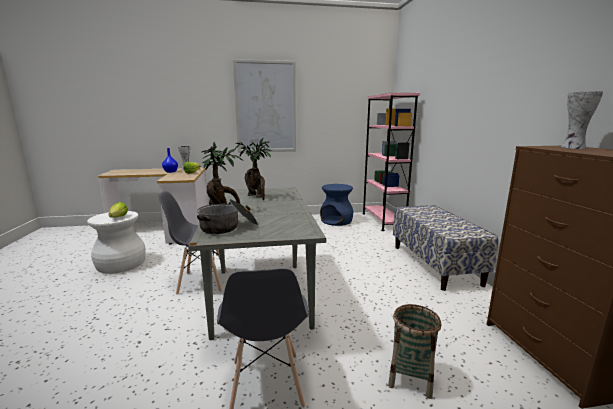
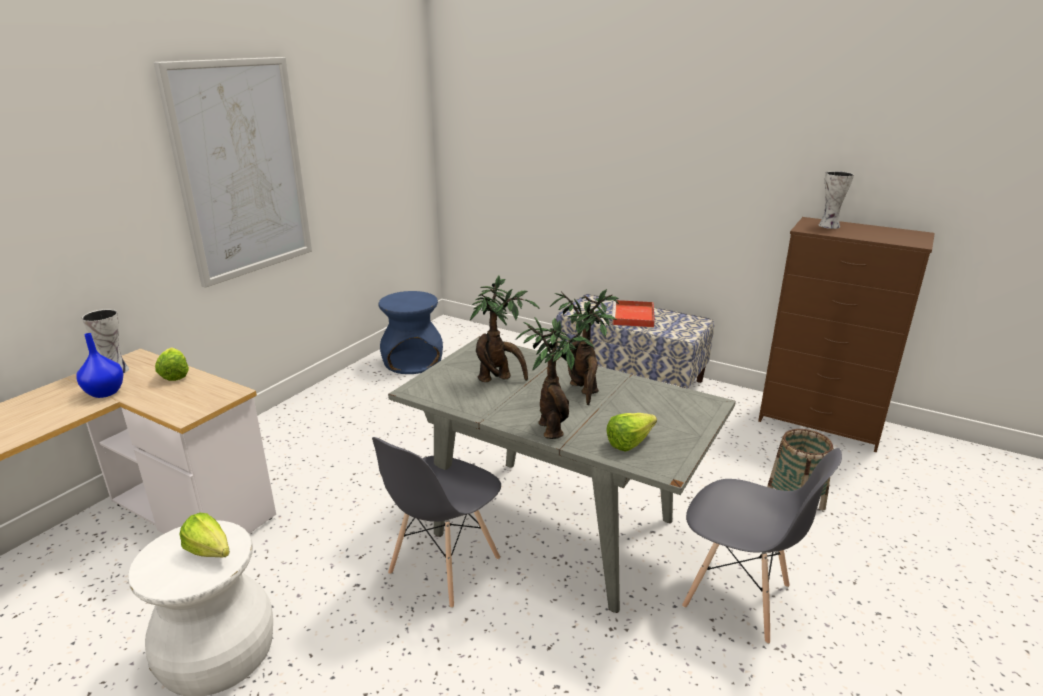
camera: 50 degrees left, 10 degrees up
(228, 227) = (633, 442): cooking pot -> lettuce
(271, 209) = (584, 391): none -> potted plant
(383, 221) = (472, 334): pink bookcase -> none
(438, 219) = (633, 316): none -> red tray

